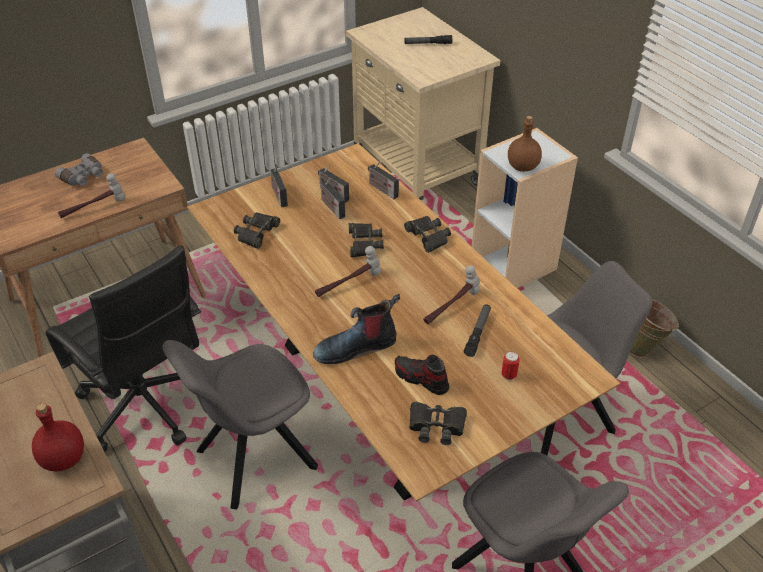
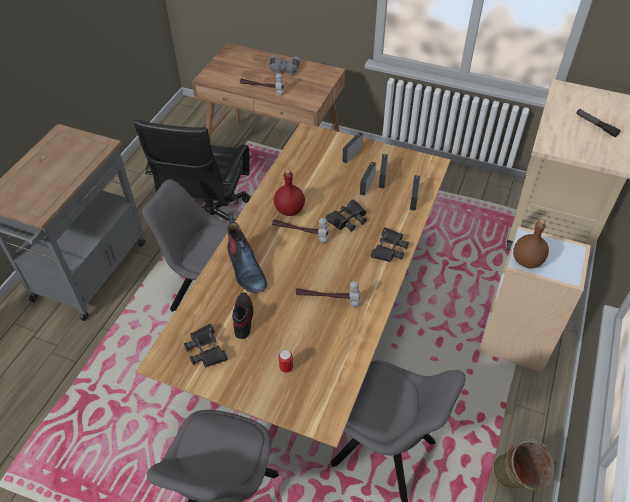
camera: 55 degrees right, 5 degrees up
(63, 460) = (47, 191): red bottle -> red bottle (289, 210)
(256, 233) = (306, 164): black binoculars -> none
(356, 346) = (245, 269): boot -> boot turned 150 degrees counterclockwise
(478, 333) = (314, 328): flashlight -> none

